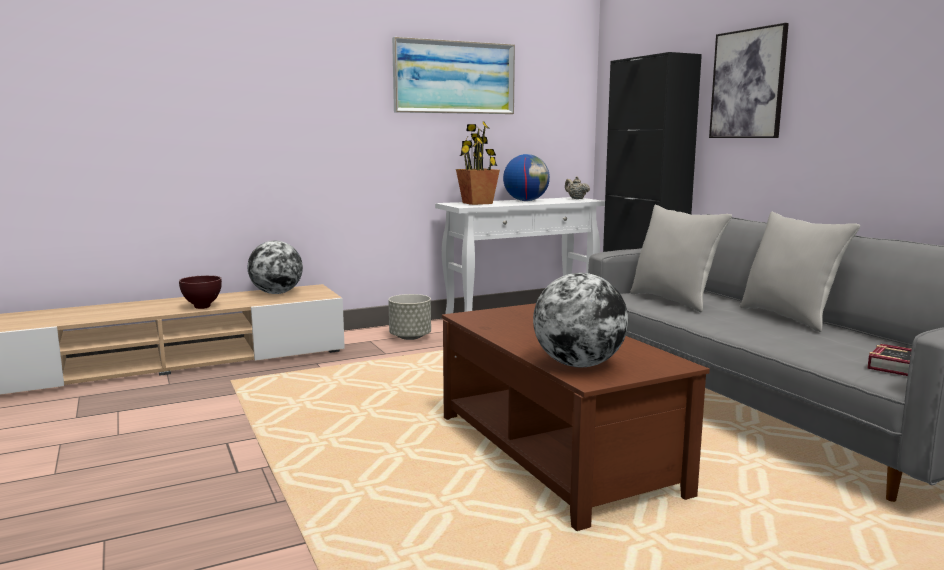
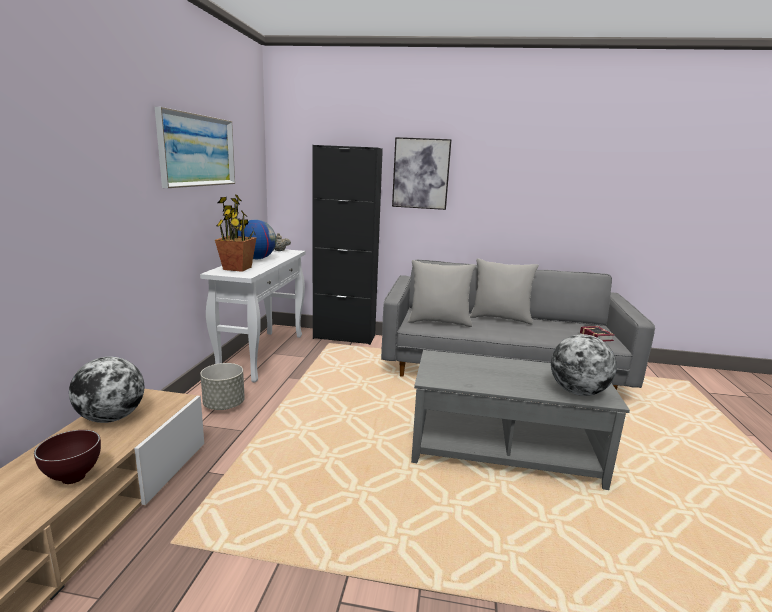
camera: 55 degrees left, 5 degrees up
(557, 453) = (504, 449): brown coffee table -> grey coffee table

